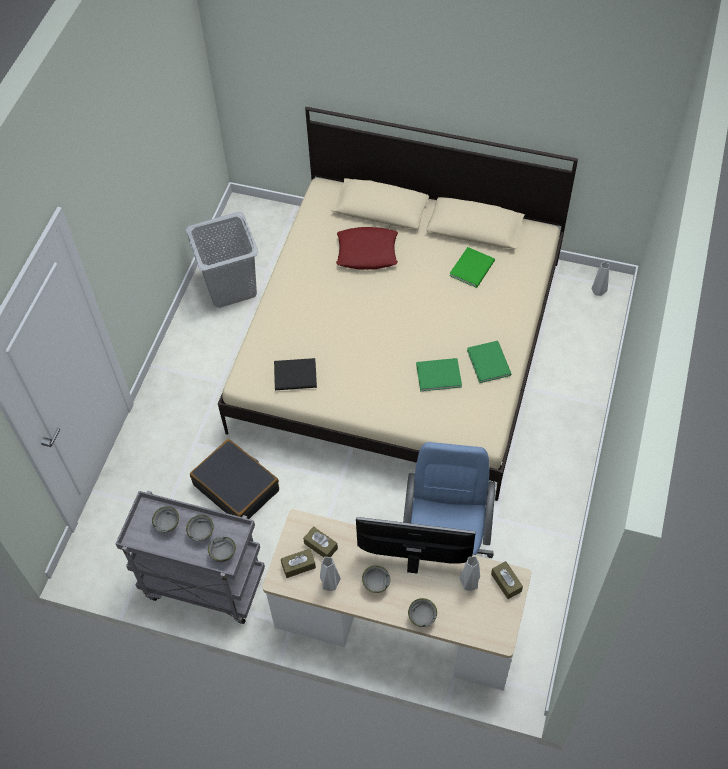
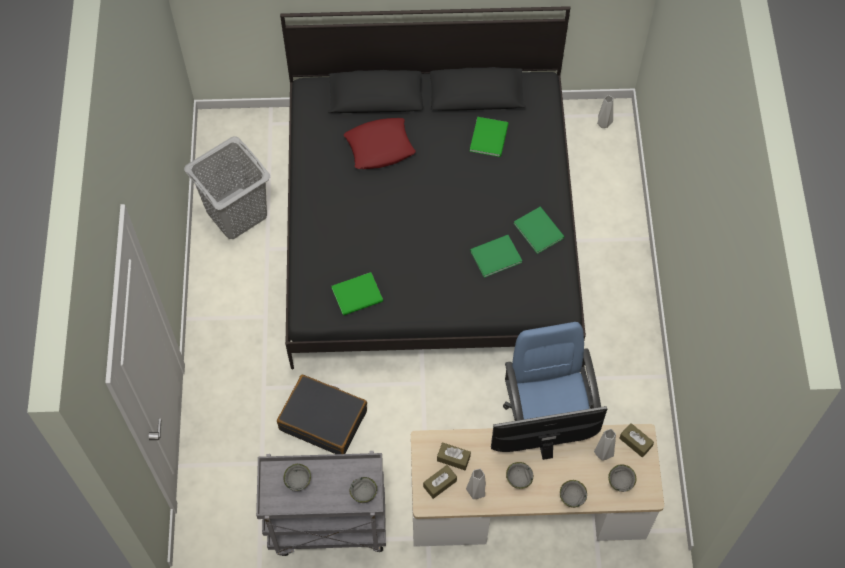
camera: 20 degrees left, 5 degrees up
(202, 533) = (335, 480): grey bowl -> grey bowl (621, 482)
(296, 376) = (359, 295): black book -> green book
(399, 345) = (430, 230): beige bed -> black bed

